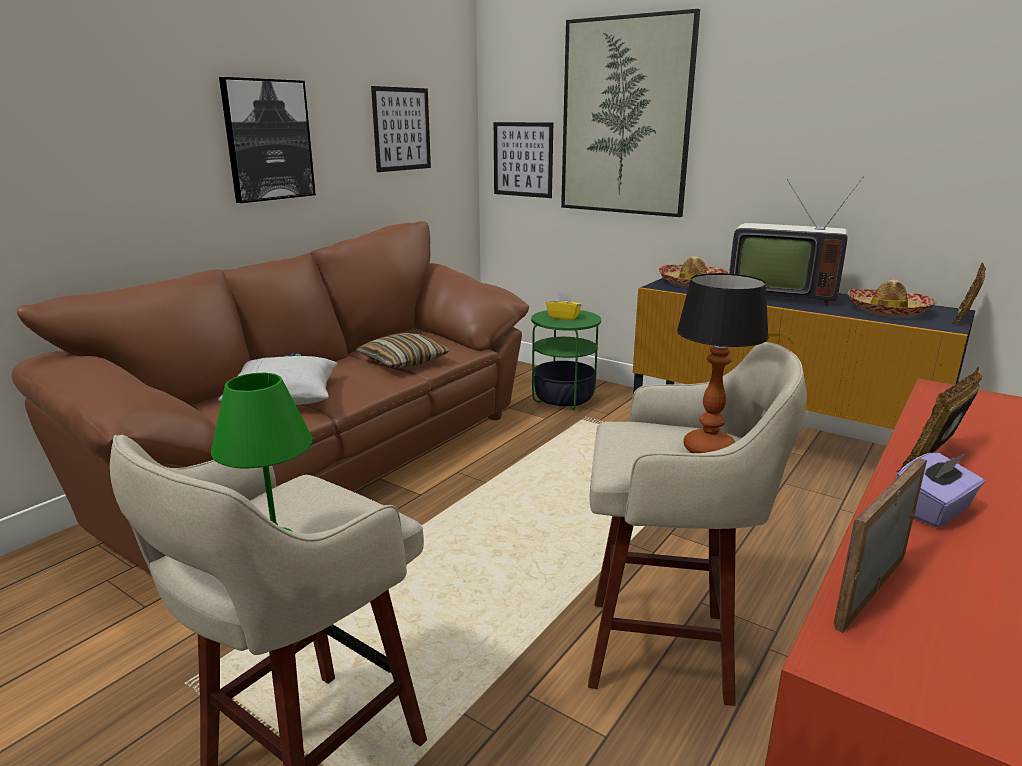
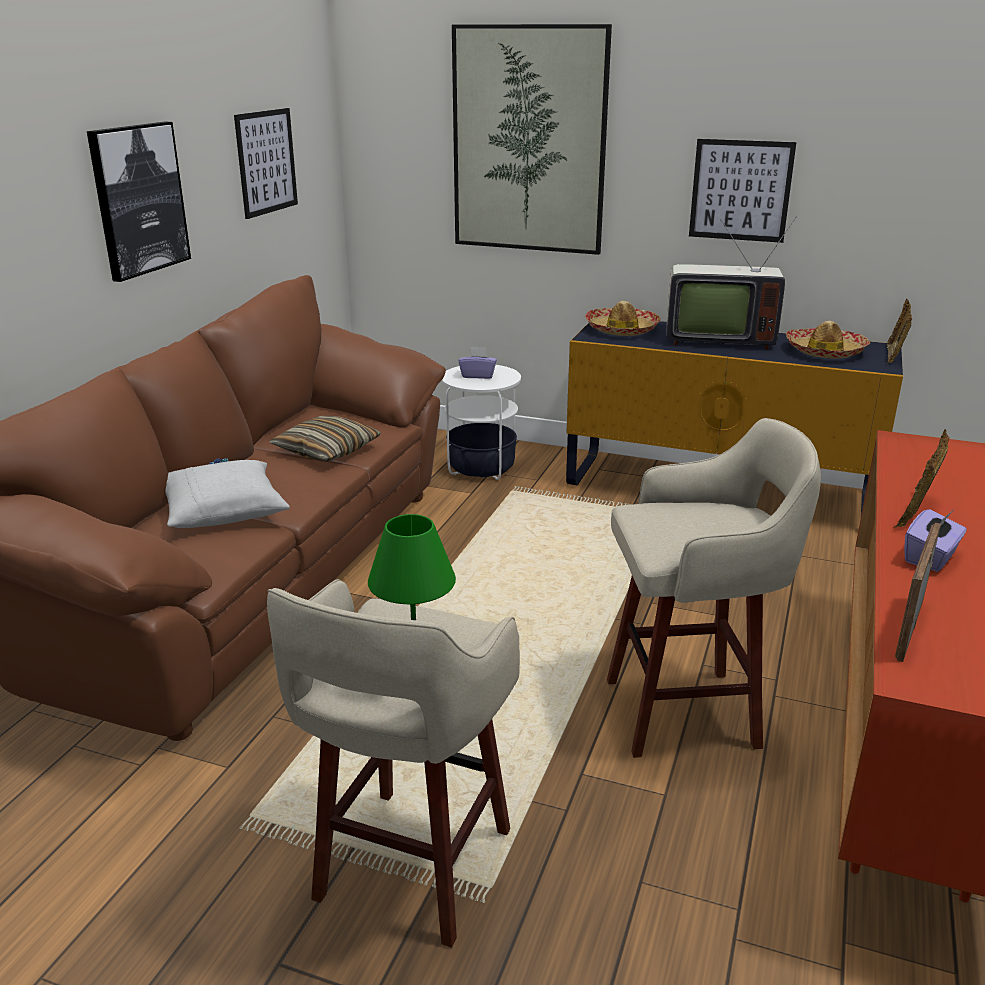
camera: 15 degrees left, 5 degrees up
(523, 159) = (402, 186): picture -> picture (740, 190)
(563, 317) = (478, 375): yellow tissue box -> purple tissue box
(564, 400) = (481, 468): green side table -> white side table
(708, 449) = (729, 523): table lamp -> none

